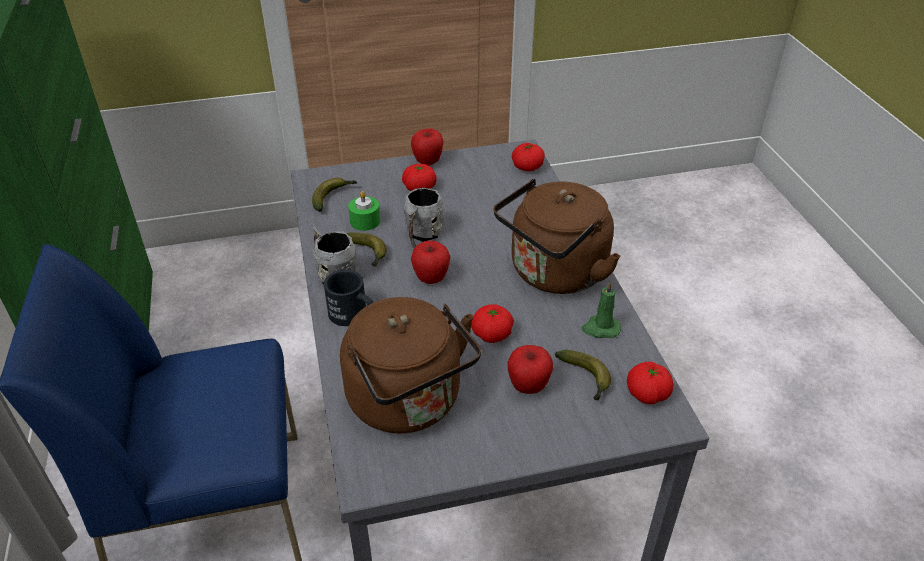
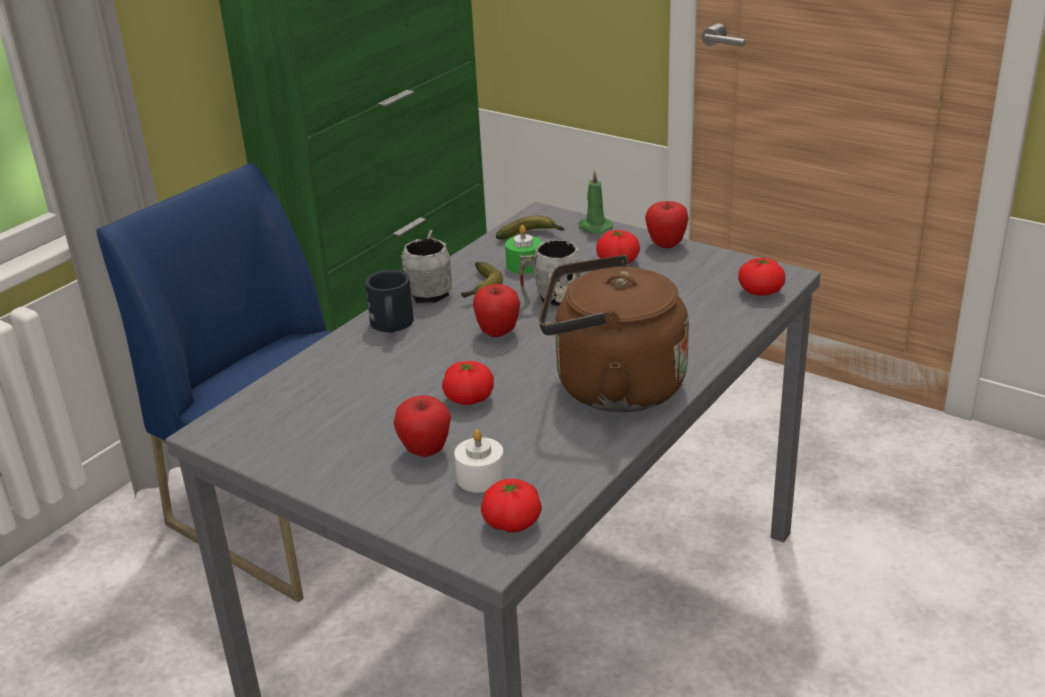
camera: 50 degrees right, 10 degrees down
(409, 403) = (323, 404): brown kettle -> none
(585, 379) = (480, 477): banana -> white candle
(600, 328) = (569, 451): green candle -> green candle (594, 227)

